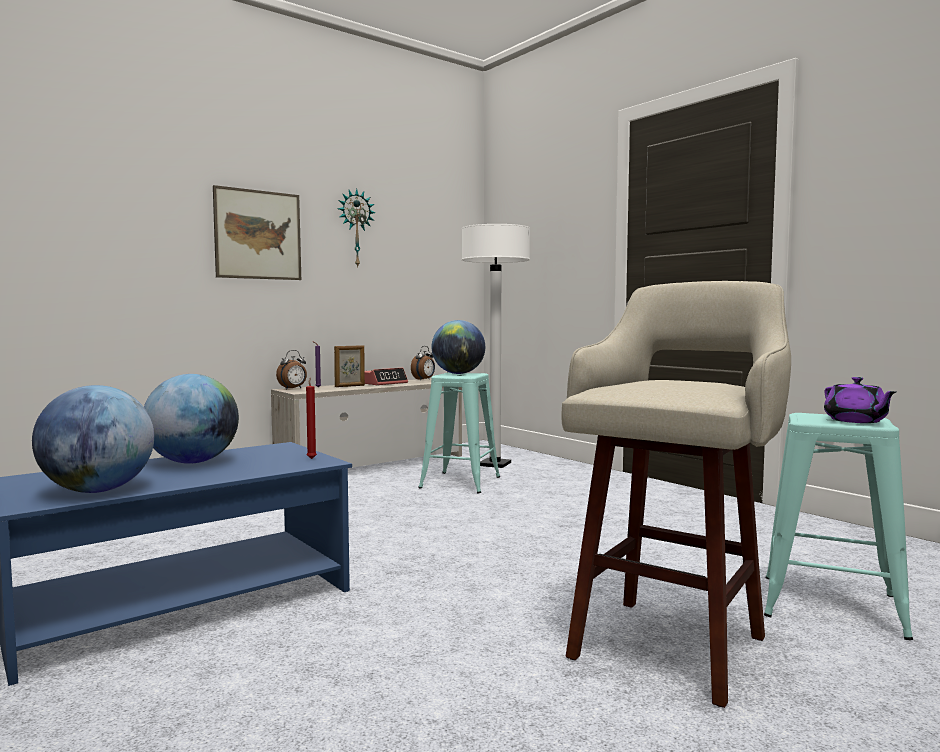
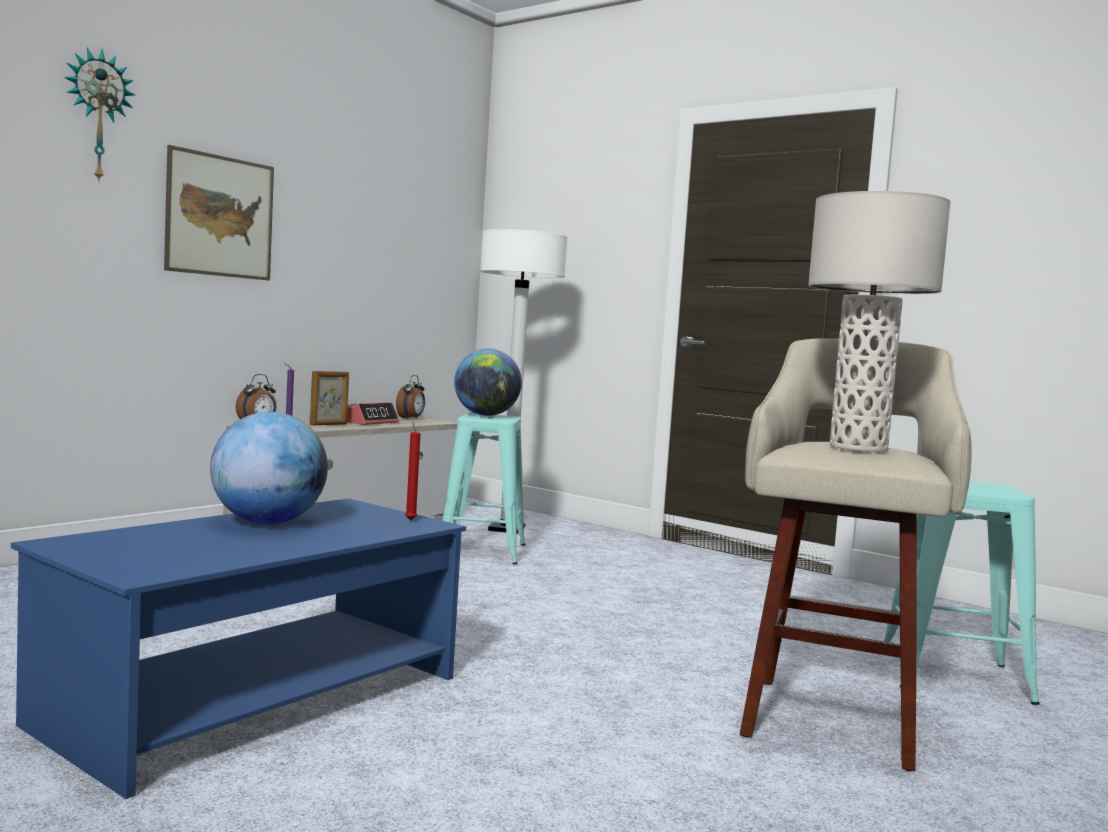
camera: 15 degrees left, 0 degrees up
(97, 491) = (207, 557): globe -> none
(355, 228) = (337, 216): wall clock -> wall clock (97, 116)
(673, 383) = (857, 447): none -> white table lamp
(856, 421) = (991, 489): purple teapot -> none

